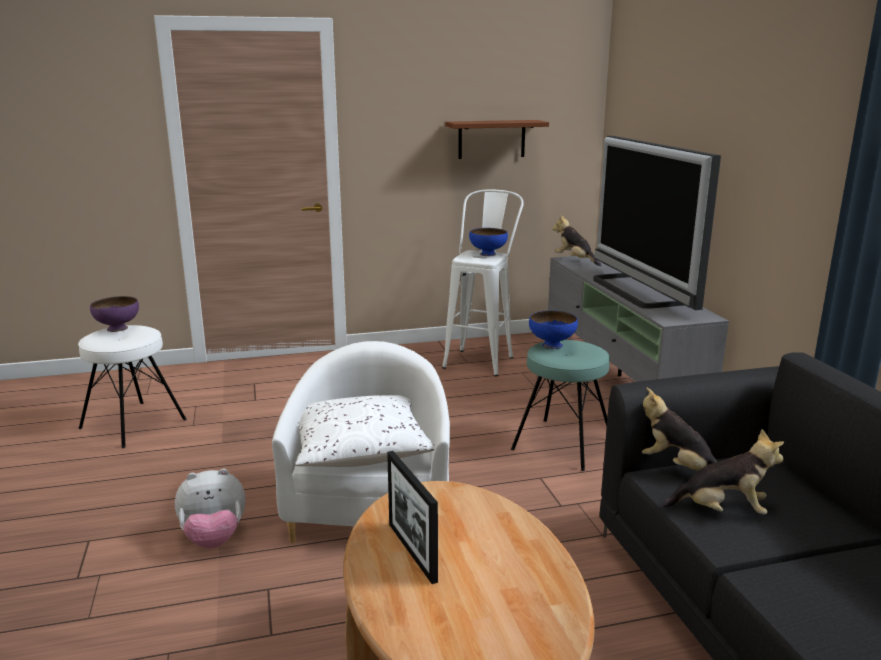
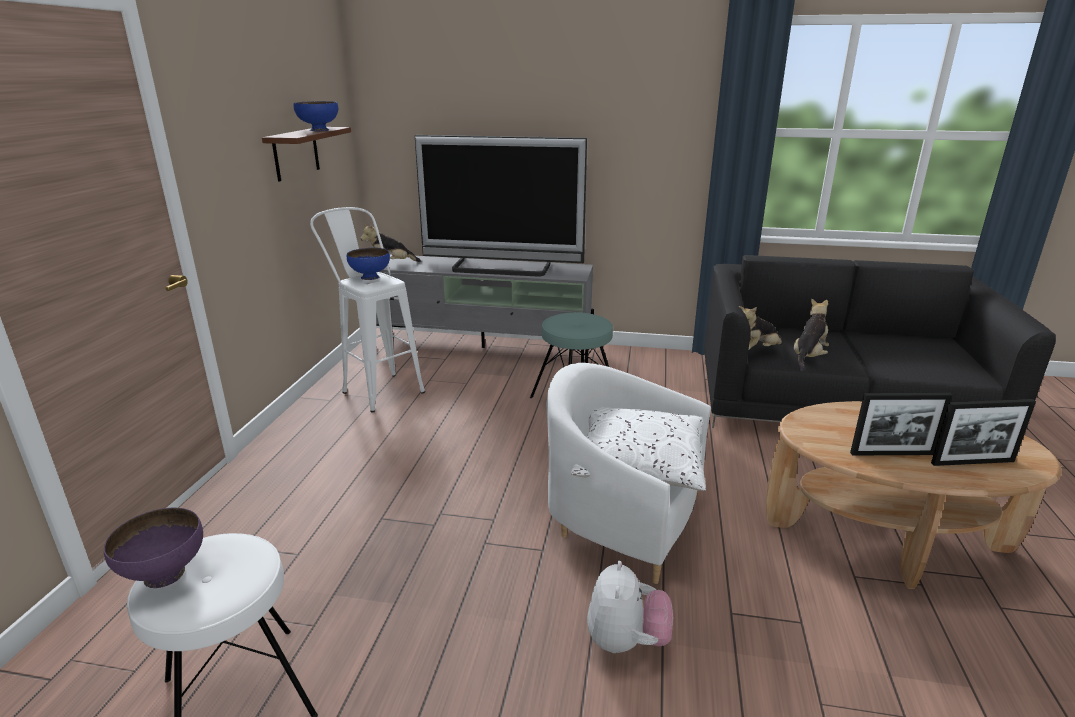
camera: 65 degrees left, 5 degrees up
(431, 615) = (972, 462): none -> picture frame
(552, 345) = (559, 324): blue bowl -> blue bowl (319, 130)

